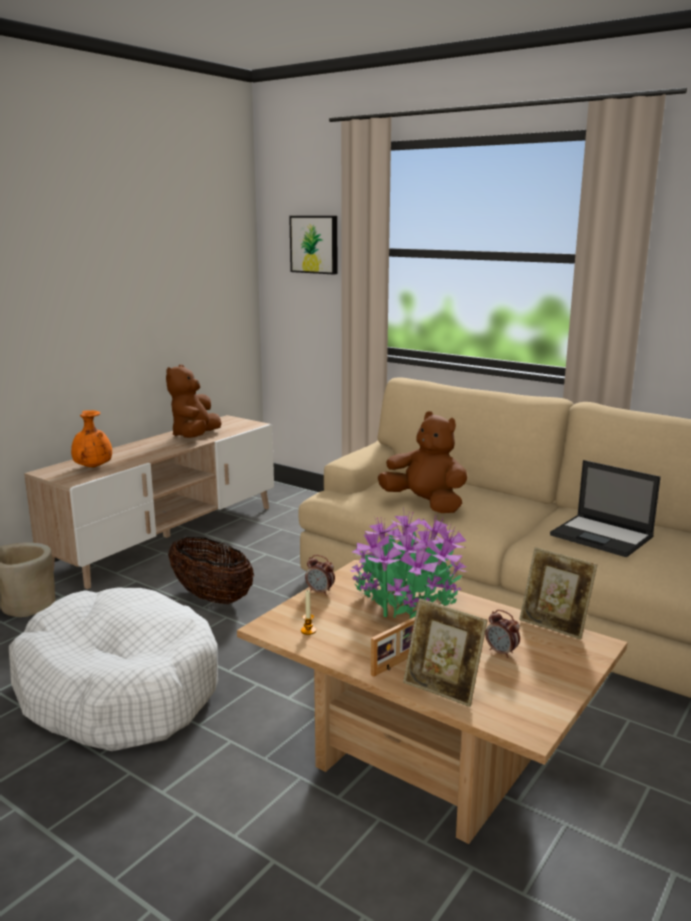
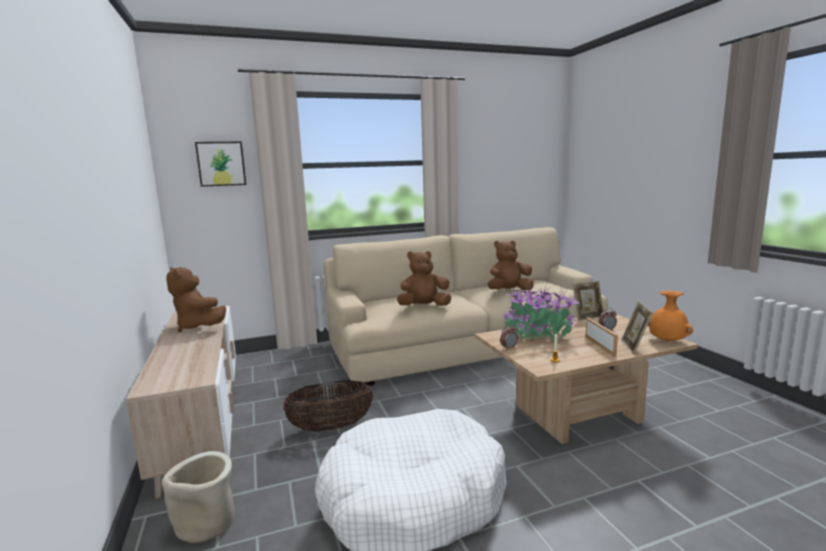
camera: 55 degrees left, 5 degrees down
(92, 467) = (184, 368): orange vase -> orange vase (667, 341)
(442, 688) = (634, 347): picture frame -> picture frame turned 120 degrees clockwise
(602, 536) = (509, 291): laptop -> brown plush toy

